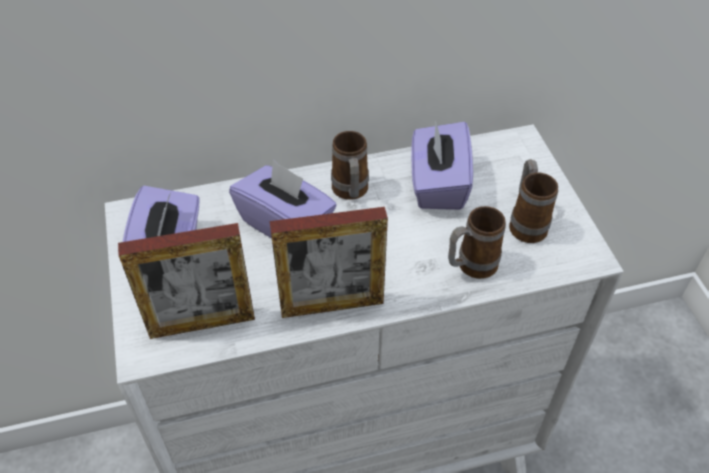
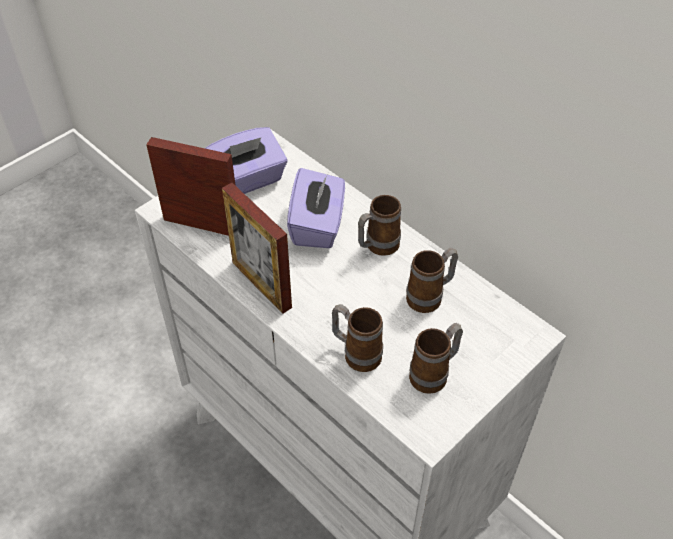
camera: 60 degrees right, 0 degrees up
(202, 323) = (202, 225): picture frame -> picture frame turned 150 degrees clockwise
(437, 185) = (430, 297): purple tissue box -> mug

